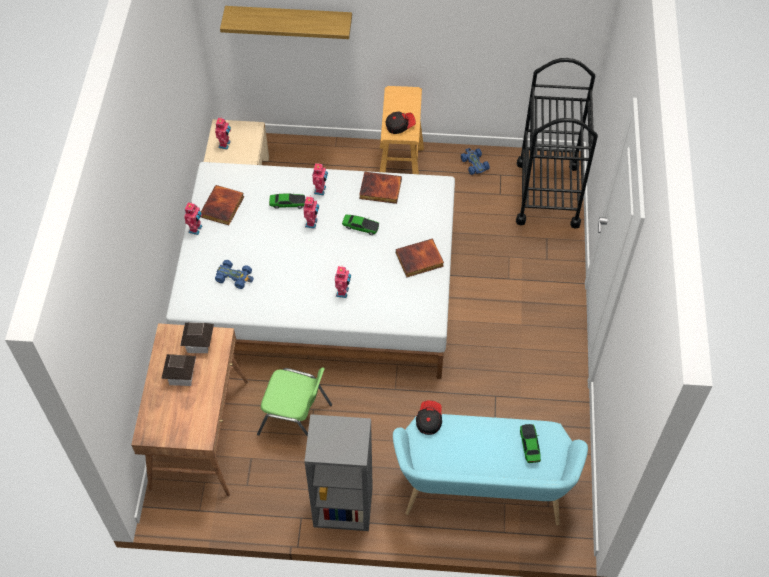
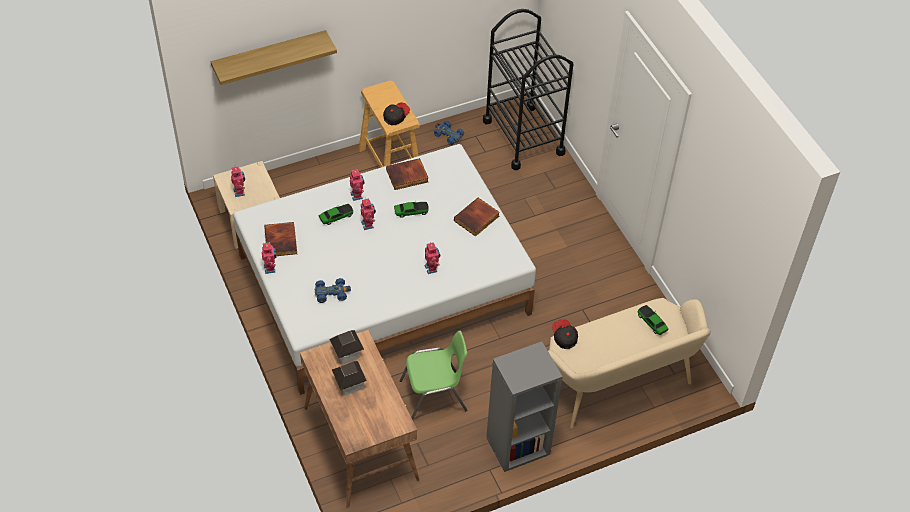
camera: 30 degrees left, 5 degrees down
(482, 493) = (619, 386): turquoise bench -> beige bench

